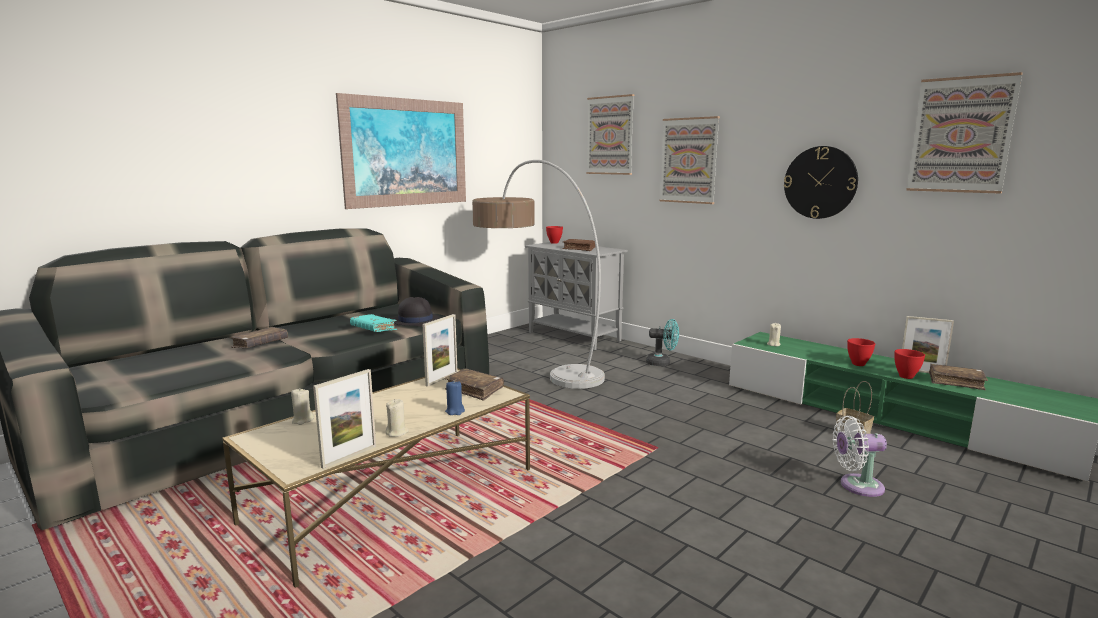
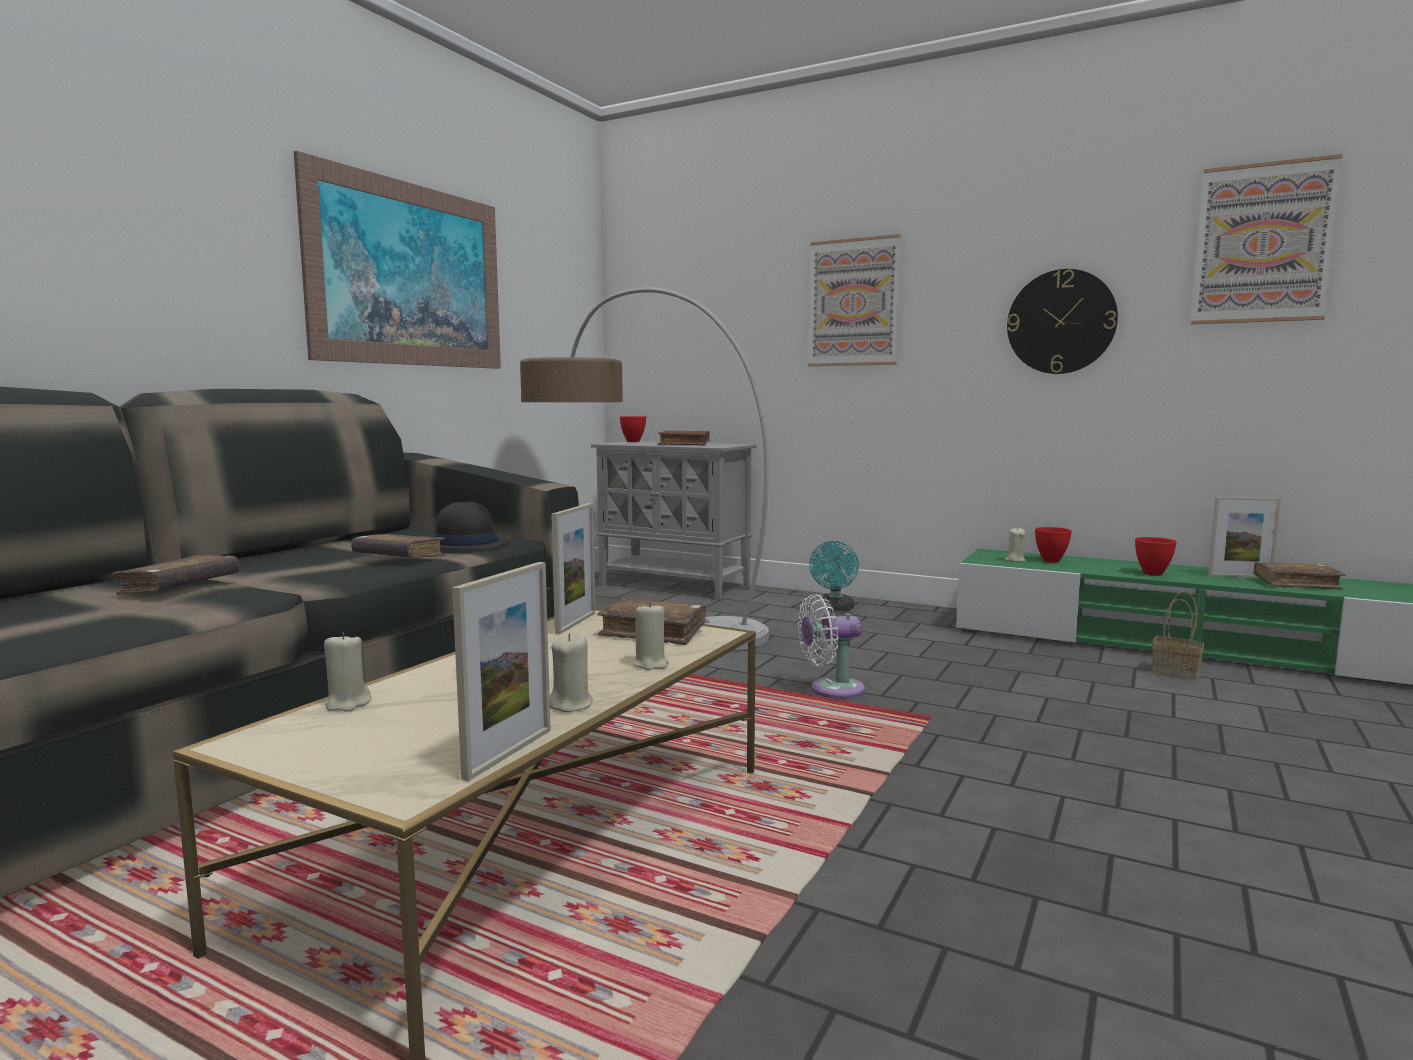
camera: 15 degrees left, 5 degrees down
(373, 329) = (399, 558): turquoise book -> brown book
(455, 411) = (651, 664): blue candle -> beige candle
(610, 135) = (721, 273): picture -> none
(662, 363) = (834, 609): turquoise fan -> turquoise fan turned 105 degrees clockwise
(857, 486) = (1254, 736): white fan -> white fan (831, 689)
(905, 376) = (1229, 582): red bowl -> red bowl (1050, 561)

